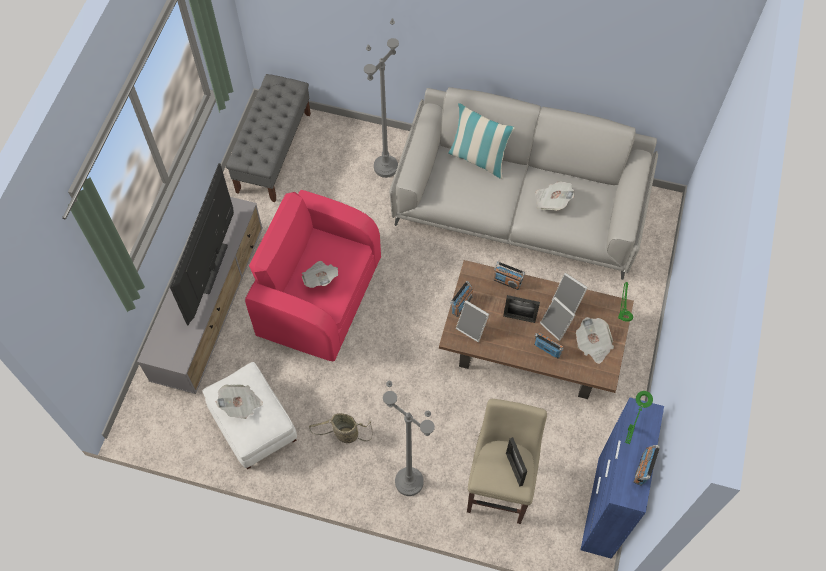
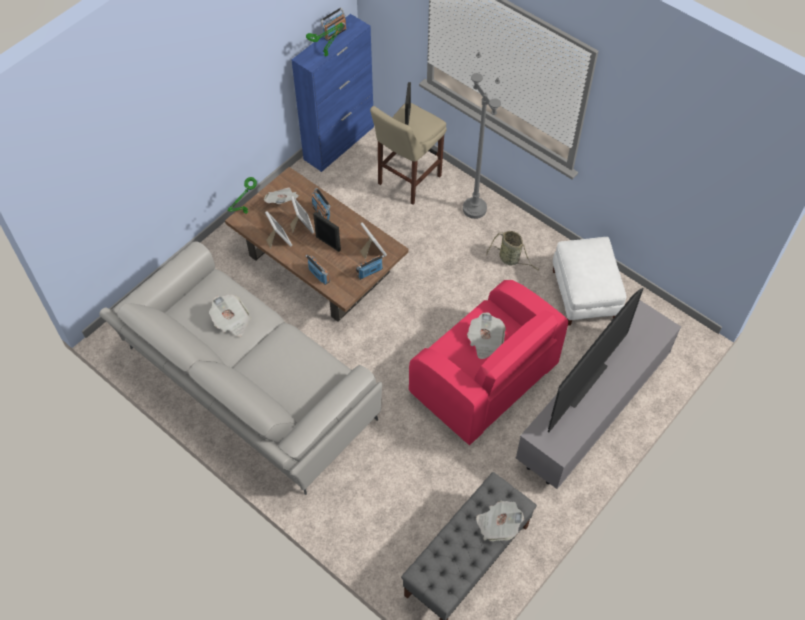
camera: 155 degrees left, 5 degrees down
(241, 405) = (596, 270): newspaper -> newspaper (498, 525)
(386, 167) = (353, 487): grey floor lamp -> none
(478, 159) = (271, 393): pillow -> none

